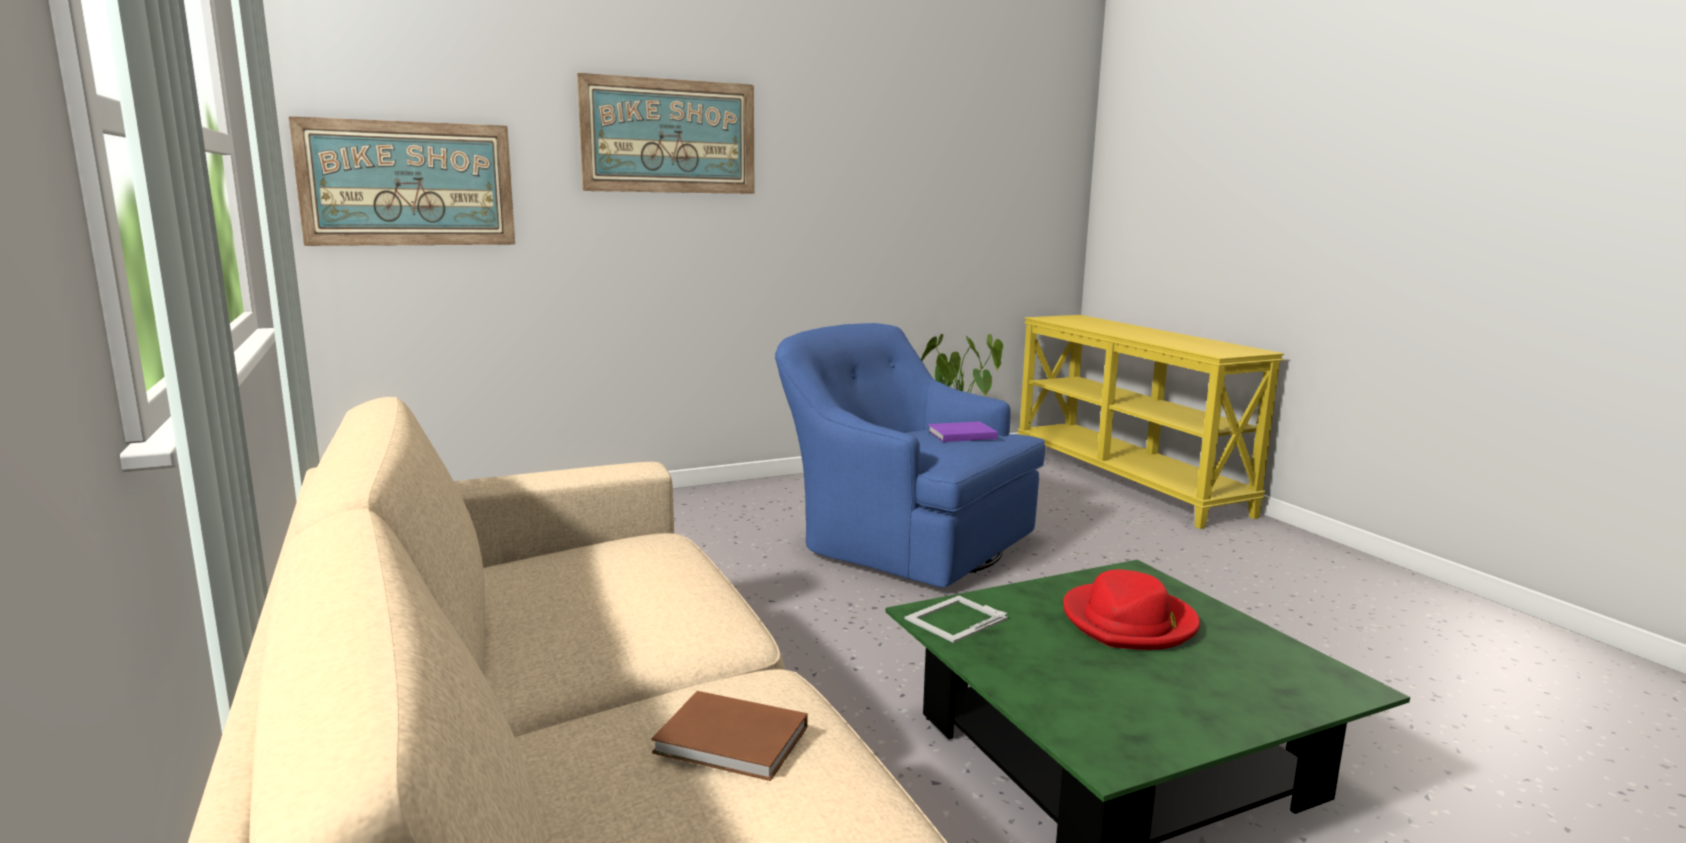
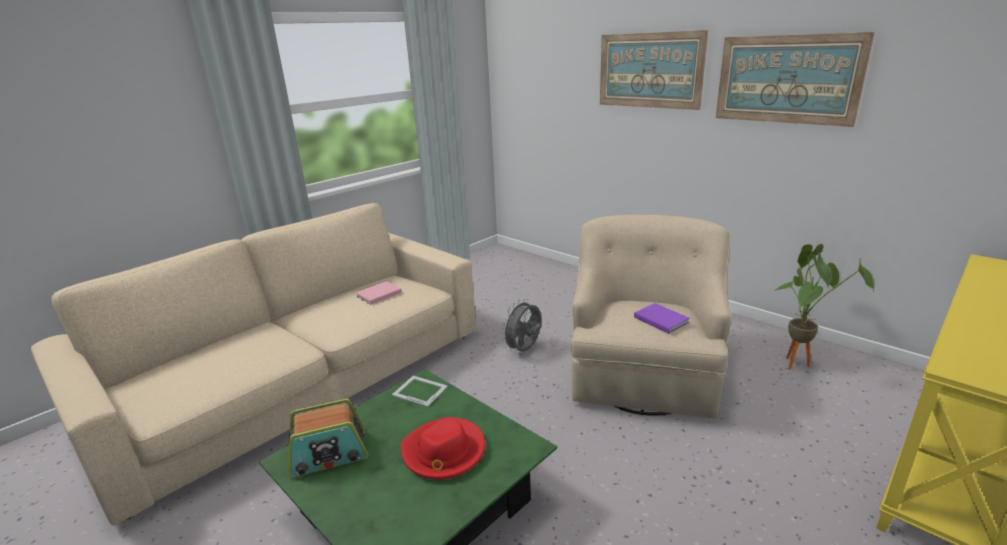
camera: 70 degrees right, 10 degrees up
(408, 184) = (532, 98): picture -> picture (787, 79)
(608, 572) = (377, 294): none -> pink book
(734, 742) = (245, 355): brown book -> none
(766, 595) = (524, 350): none -> grey fan
(902, 540) = (643, 371): blue armchair -> beige armchair
(1108, 714) = (329, 455): none -> radio

